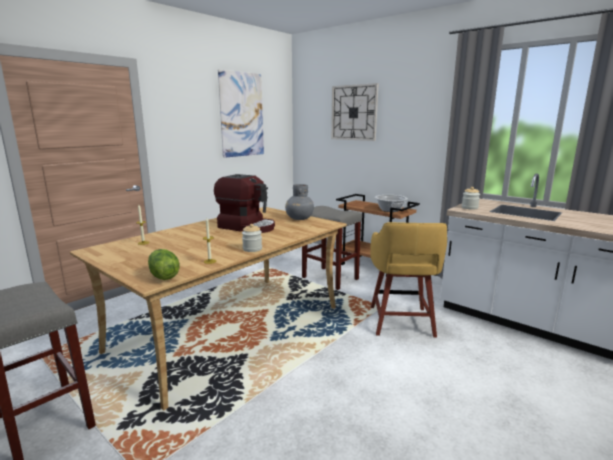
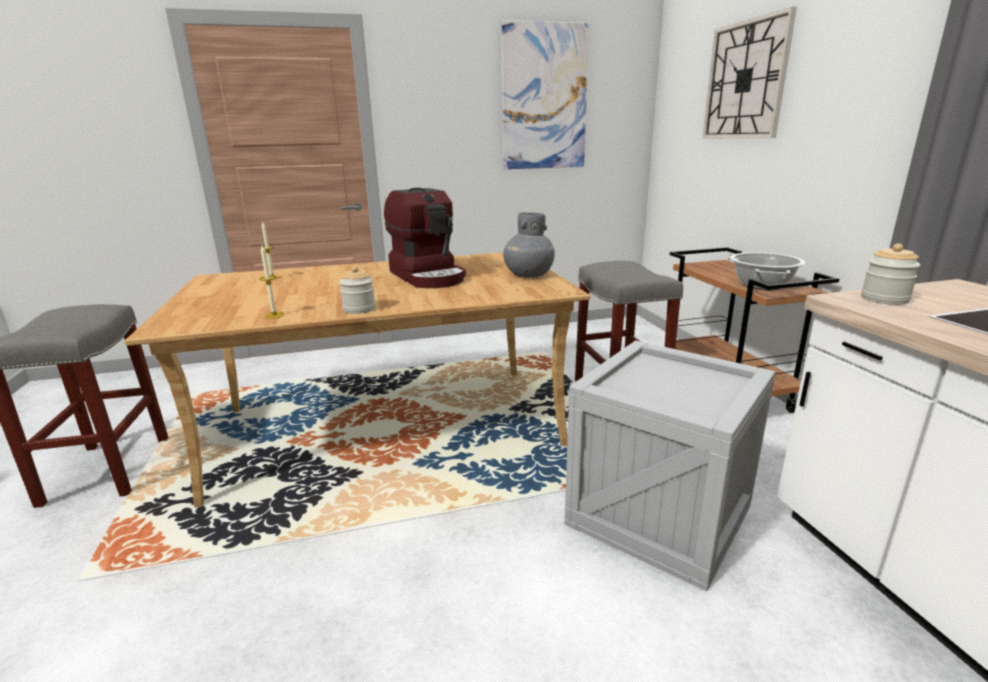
camera: 35 degrees right, 5 degrees up
(163, 276) = (188, 323): lettuce -> none
(401, 322) = (656, 515): yellow stool -> crate

